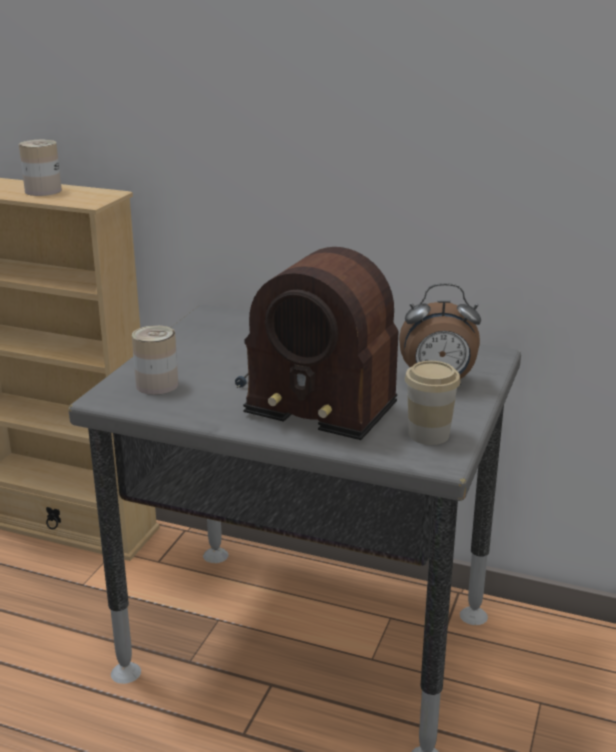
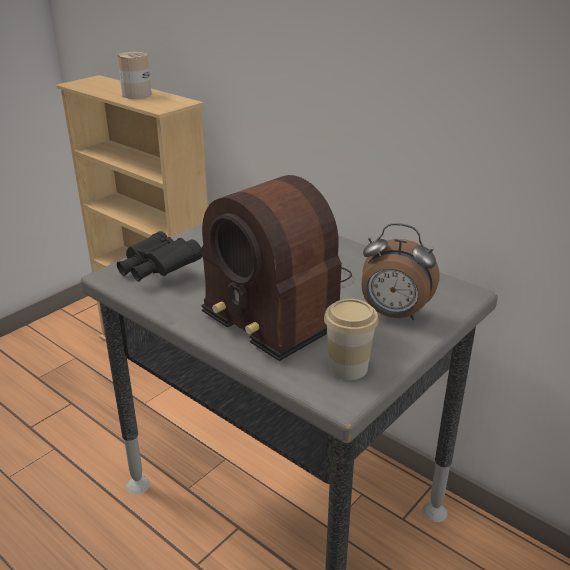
camera: 20 degrees right, 5 degrees up
(157, 385) = (157, 271): can -> black binoculars

